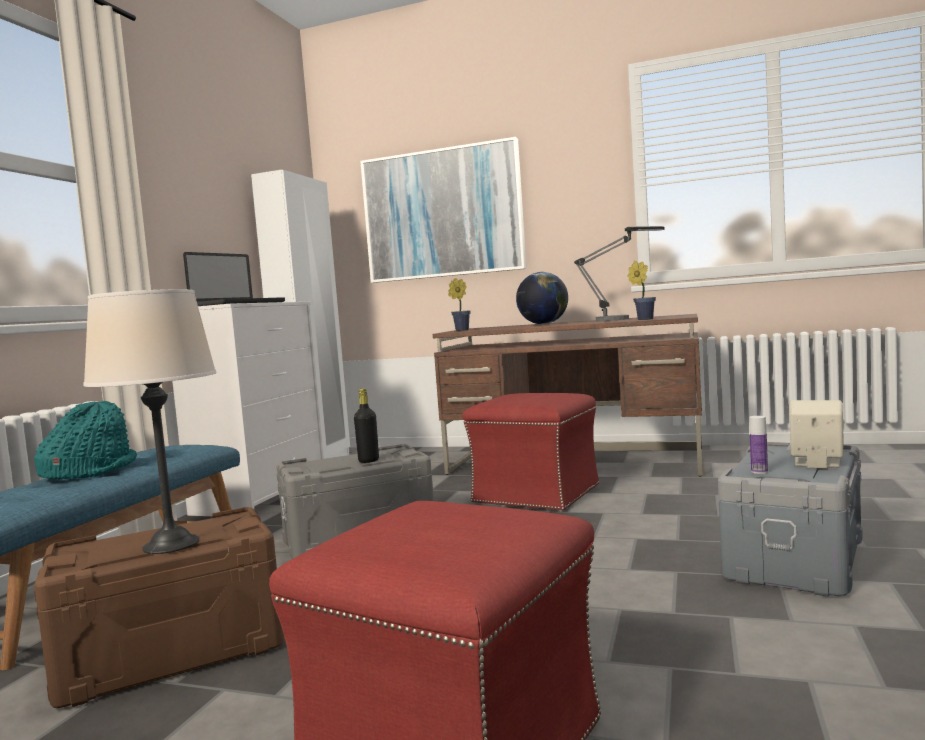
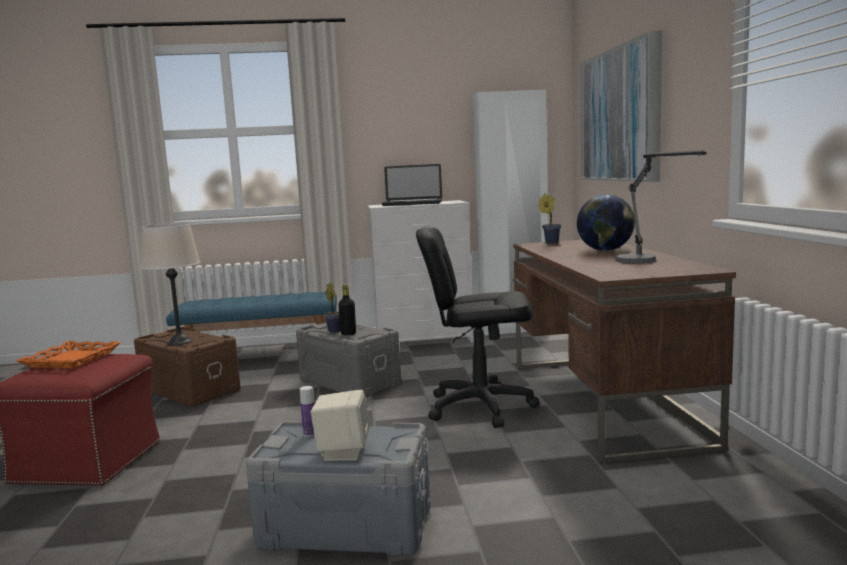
camera: 65 degrees right, 5 degrees up
(89, 471) = (256, 297): turquoise hat -> none
(394, 534) = (71, 360): none -> orange tray
(535, 494) = (480, 407): red ottoman -> black office chair
(643, 319) = (596, 270): potted plant -> potted plant (335, 330)

